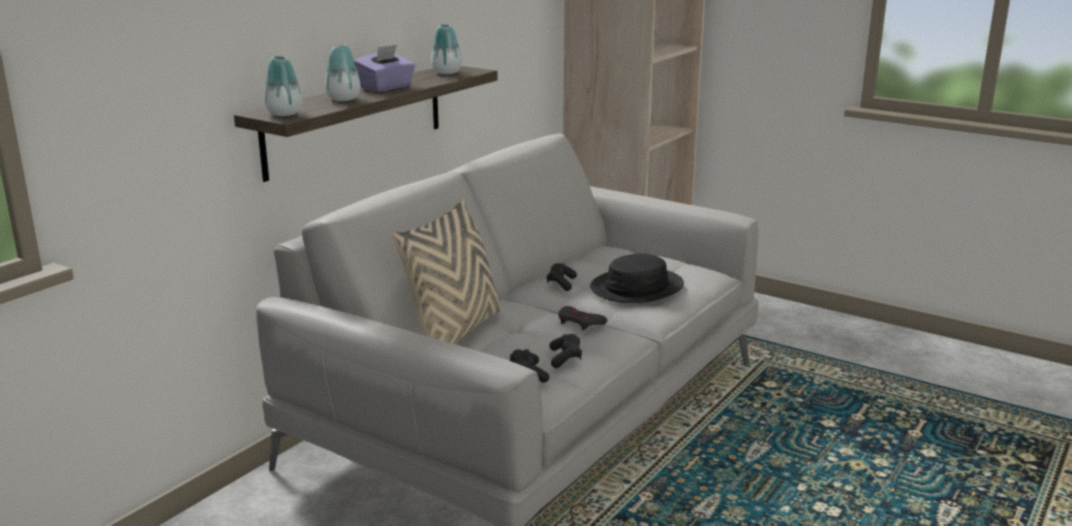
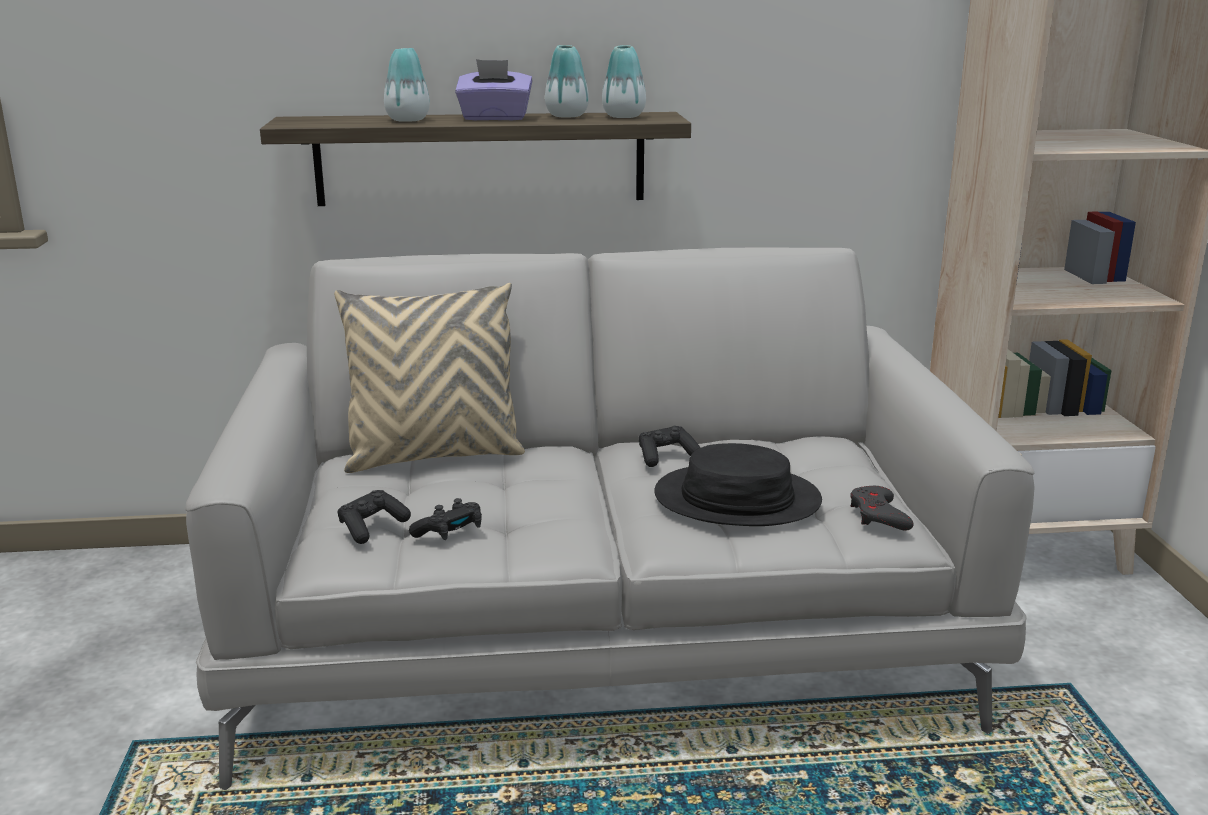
camera: 50 degrees right, 0 degrees up
(284, 114) = (303, 121): vase -> vase (567, 116)
(580, 322) = (565, 505): grey game controller -> grey game controller (878, 515)

